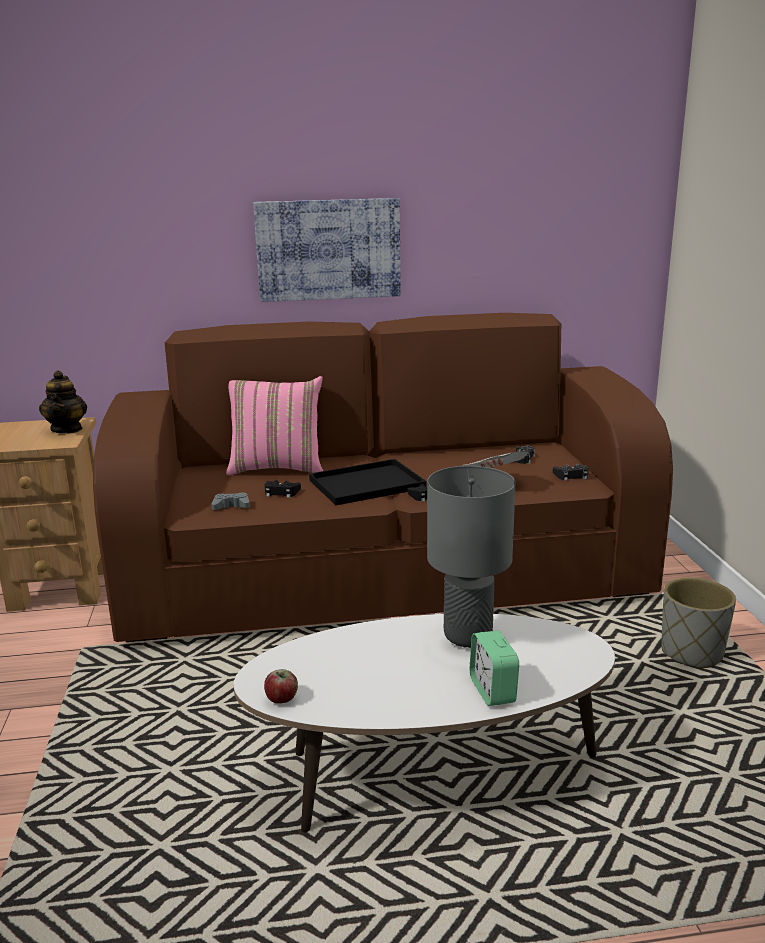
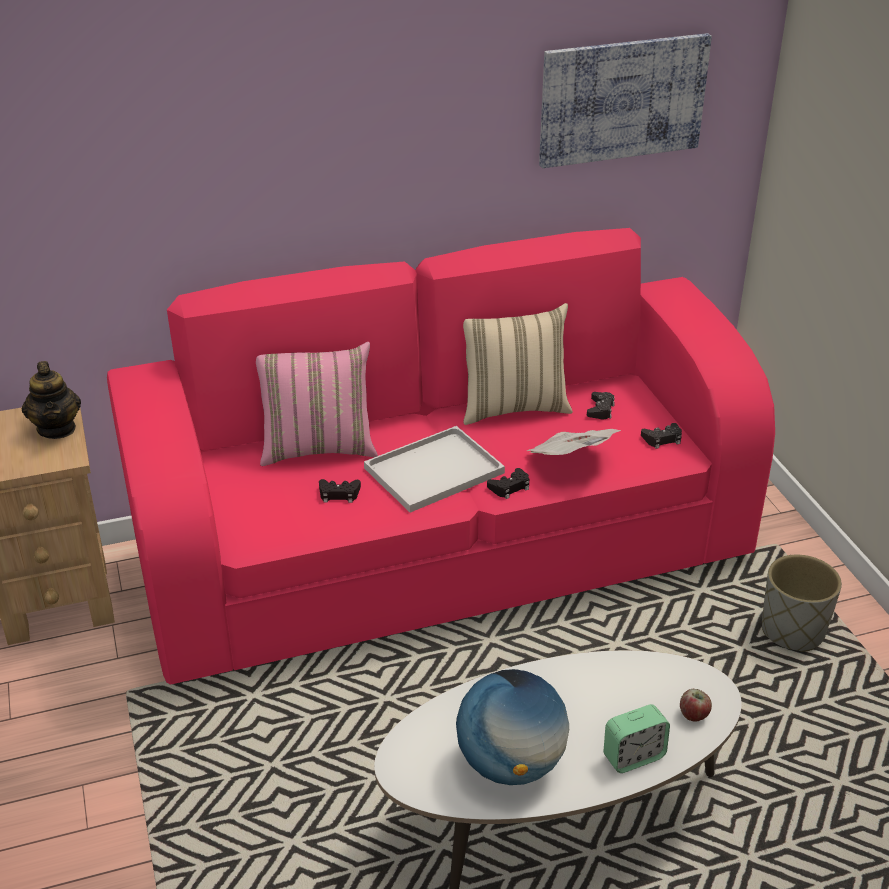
camera: 10 degrees left, 15 degrees up
(231, 506) = (289, 524): grey game controller -> none
(282, 699) = (432, 790): apple -> apple (694, 715)
(328, 249) = (361, 173): picture -> picture (622, 99)
(365, 485) = (432, 472): black tray -> white tray
(366, 686) = (510, 764): none -> globe
(385, 579) = (445, 553): brown sofa -> pink sofa
(448, 454) = (513, 407): none -> beige pillow
(468, 639) = (594, 690): grey table lamp -> none
(492, 691) = (633, 756): alarm clock -> alarm clock turned 90 degrees counterclockwise

